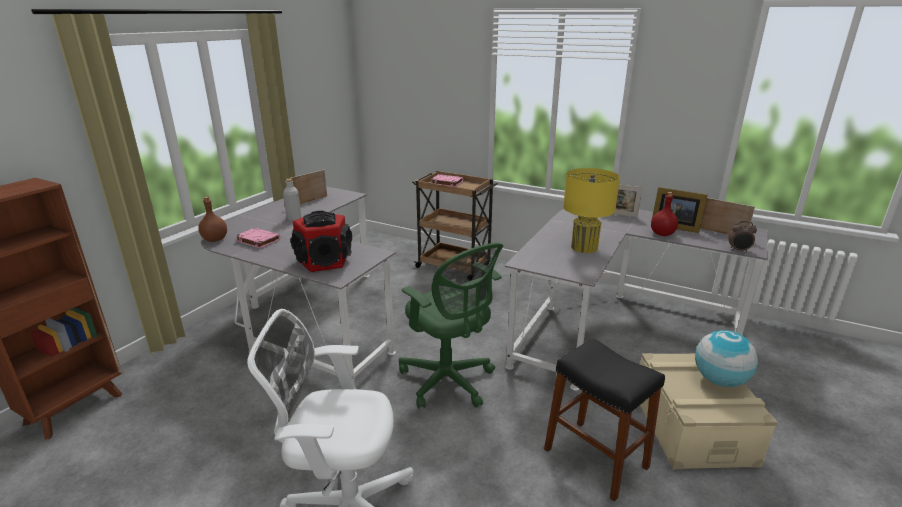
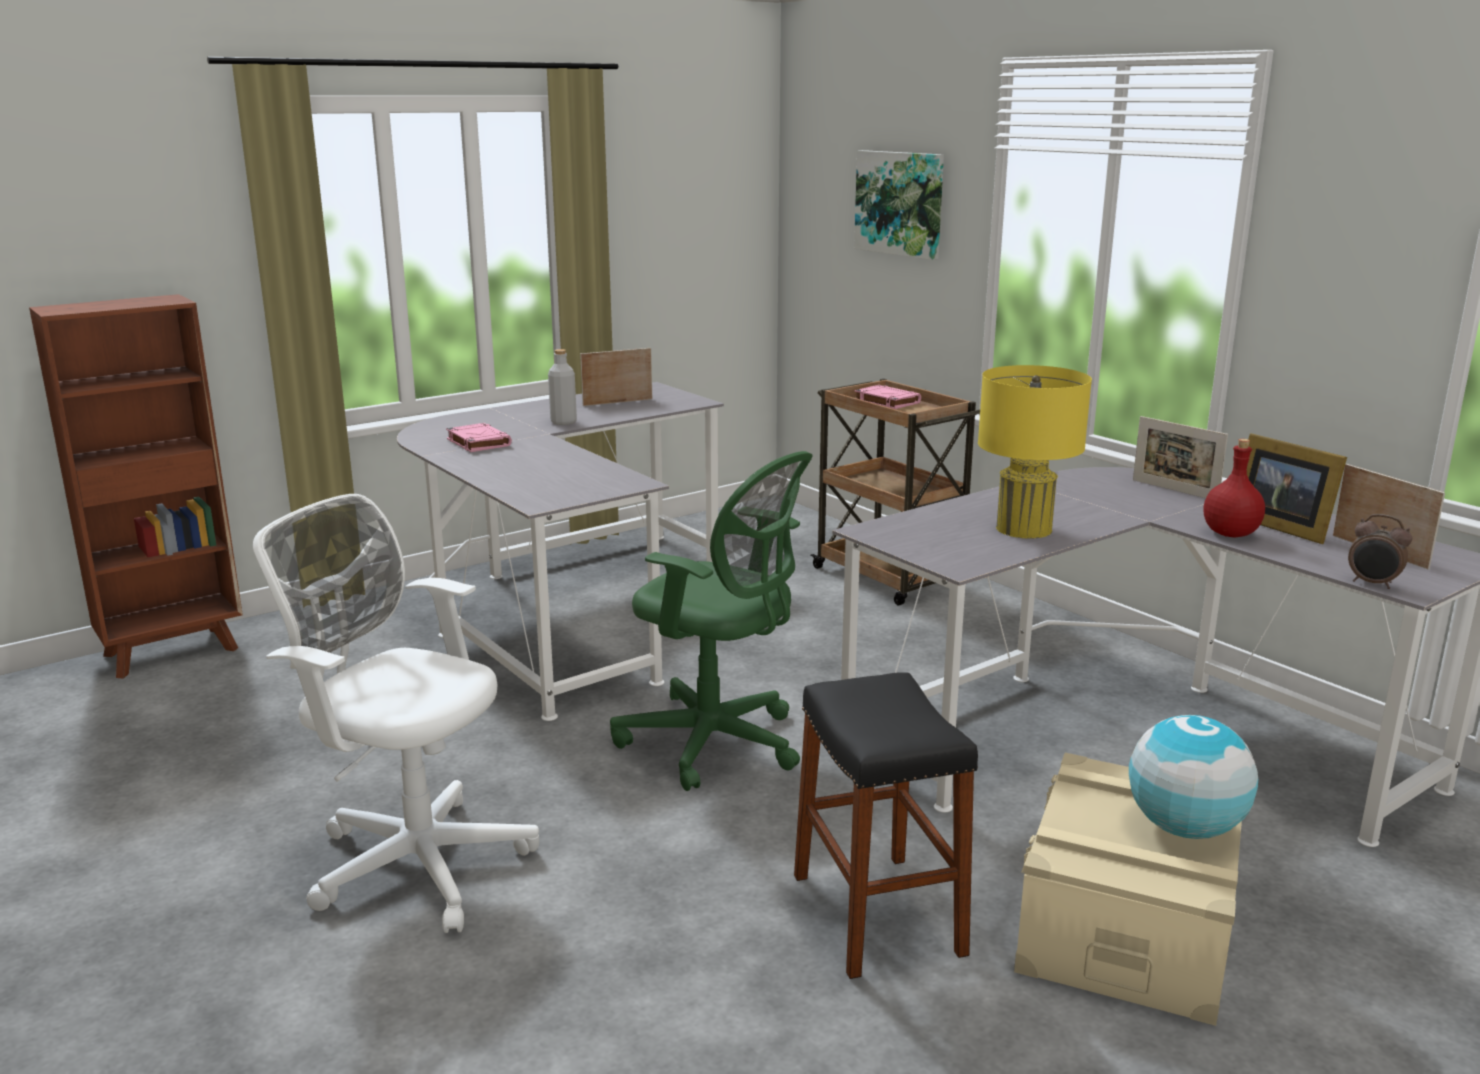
camera: 25 degrees right, 5 degrees down
(214, 240) = (419, 433): brown bottle -> none
(324, 261) = (544, 480): speaker -> none
(434, 82) = (900, 203): none -> picture
(449, 381) = (717, 744): green office chair -> green office chair turned 45 degrees counterclockwise

